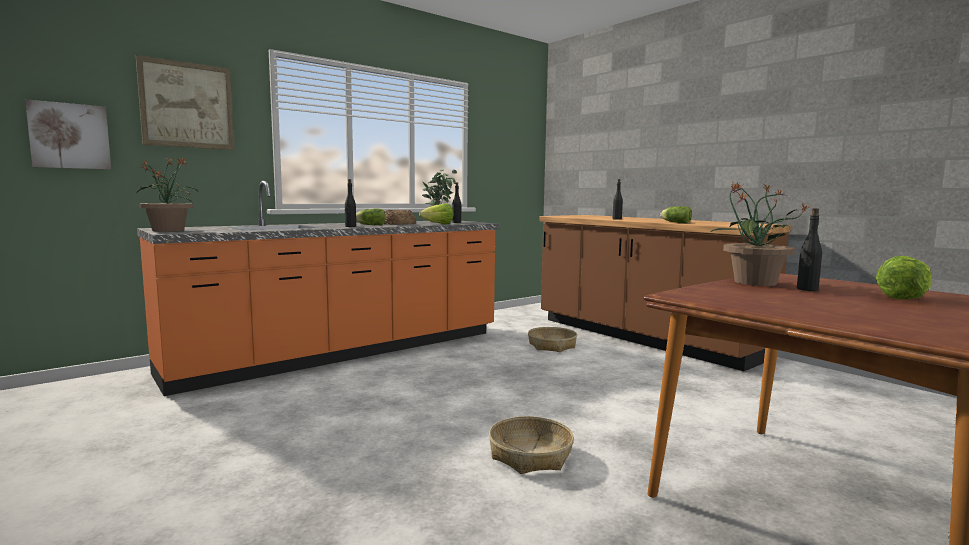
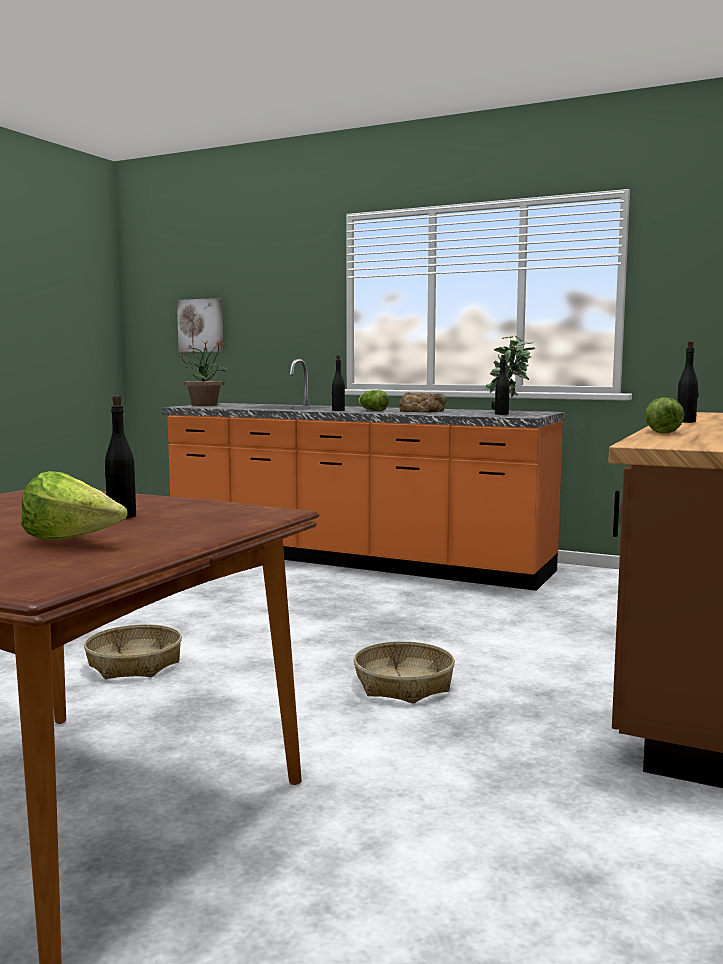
camera: 65 degrees right, 0 degrees up
(187, 105) = (275, 287): picture -> none
(438, 224) = (443, 414): lettuce -> none
(551, 346) = (540, 627): basket -> basket (403, 684)
(753, 282) = (169, 504): potted plant -> none

